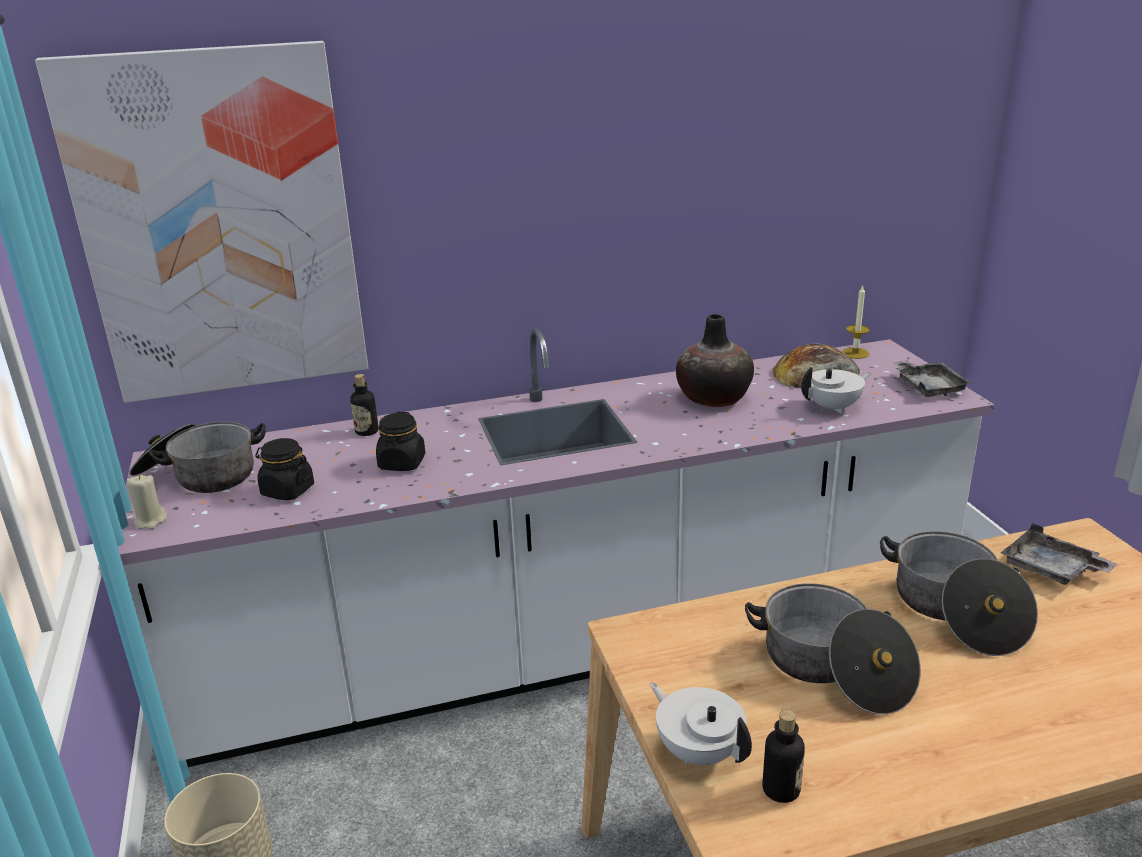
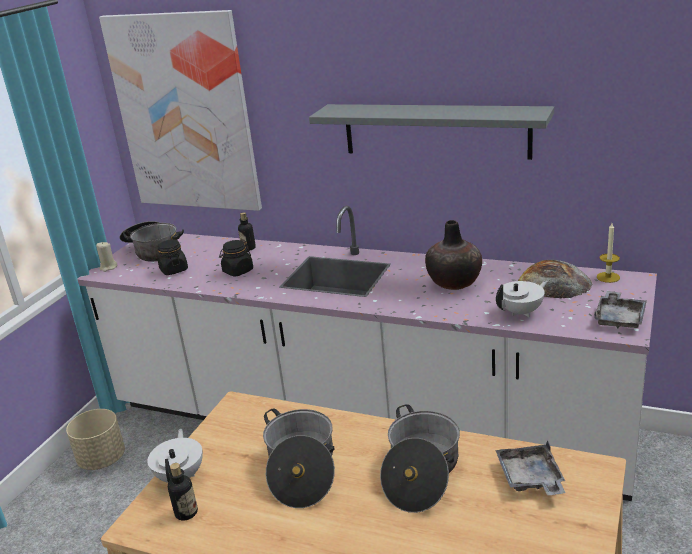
camera: 40 degrees right, 0 degrees up
(642, 203) = (435, 130): none -> grey shelf
(834, 408) = (521, 312): white teapot -> white teapot turned 45 degrees counterclockwise

